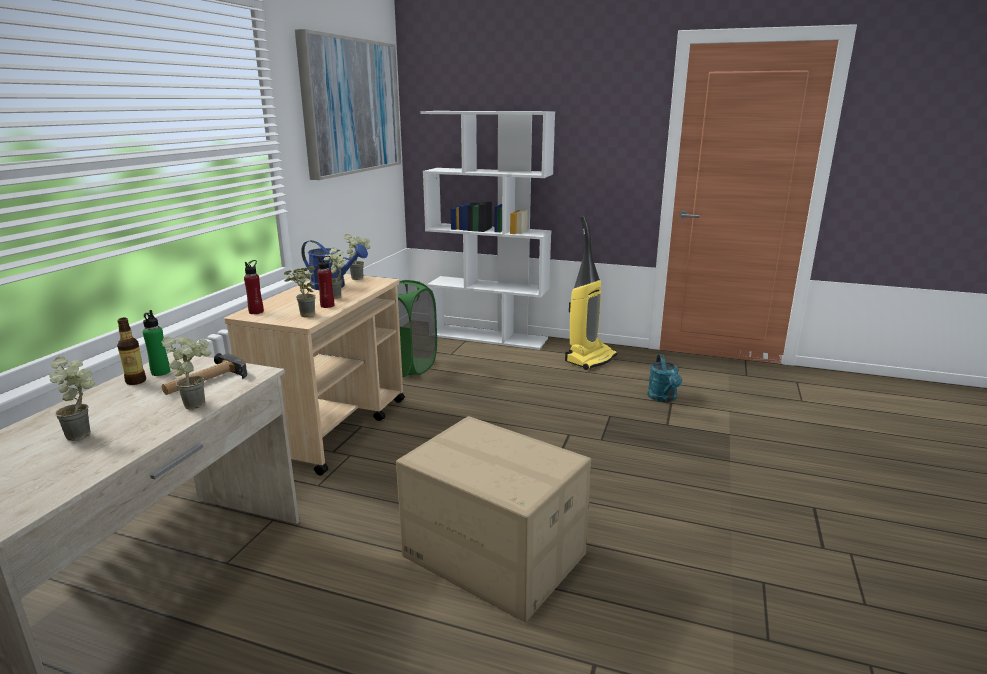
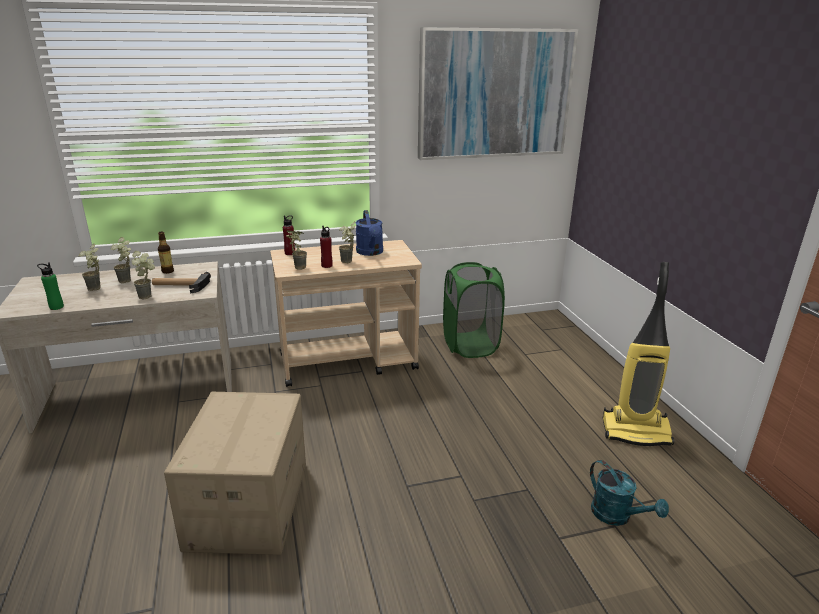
camera: 55 degrees right, 5 degrees up
(160, 372) = (184, 271): green bottle -> green bottle (56, 307)
(360, 278) = (402, 252): potted plant -> potted plant (128, 281)
(489, 337) = (588, 356): white bookcase -> none
(663, 398) = (617, 516): turquoise watering can -> turquoise watering can turned 90 degrees counterclockwise

